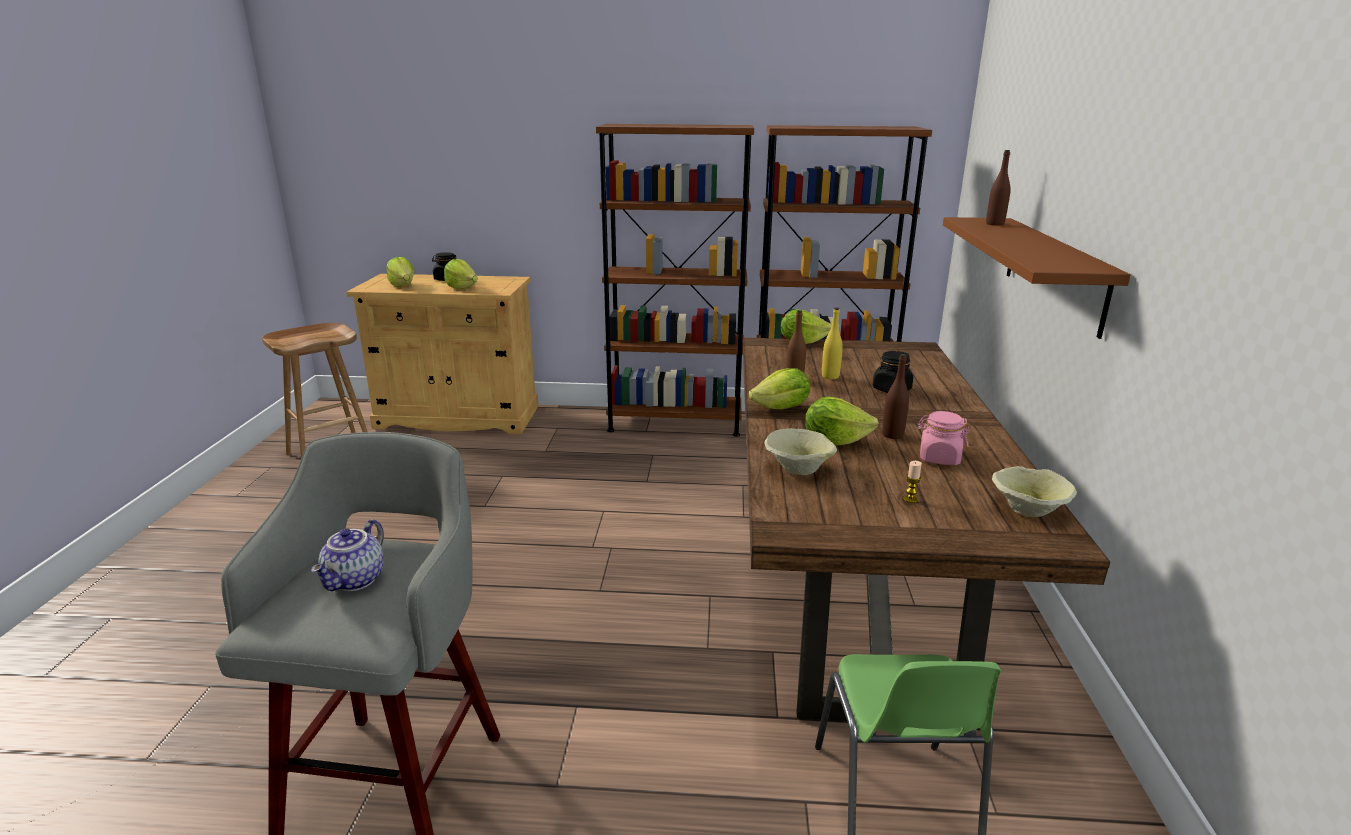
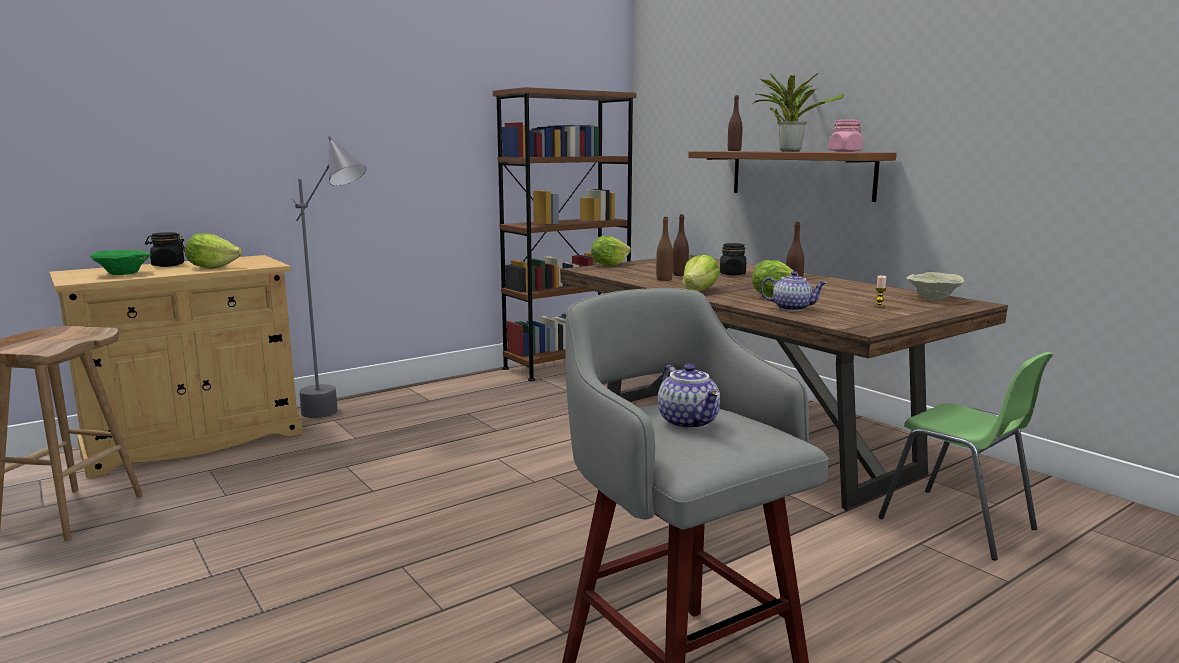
camera: 40 degrees left, 10 degrees down
(403, 285) = (124, 274): lettuce -> green bowl
(564, 426) = (340, 417): none -> grey floor lamp
(675, 422) = (445, 389): brown bookcase -> none
(799, 468) = (792, 308): beige bowl -> teapot
(830, 376) = (680, 275): yellow bottle -> brown bottle
(939, 458) = (842, 291): pink jar -> pink jar (844, 152)
(1017, 242) = (788, 151): none -> potted plant

